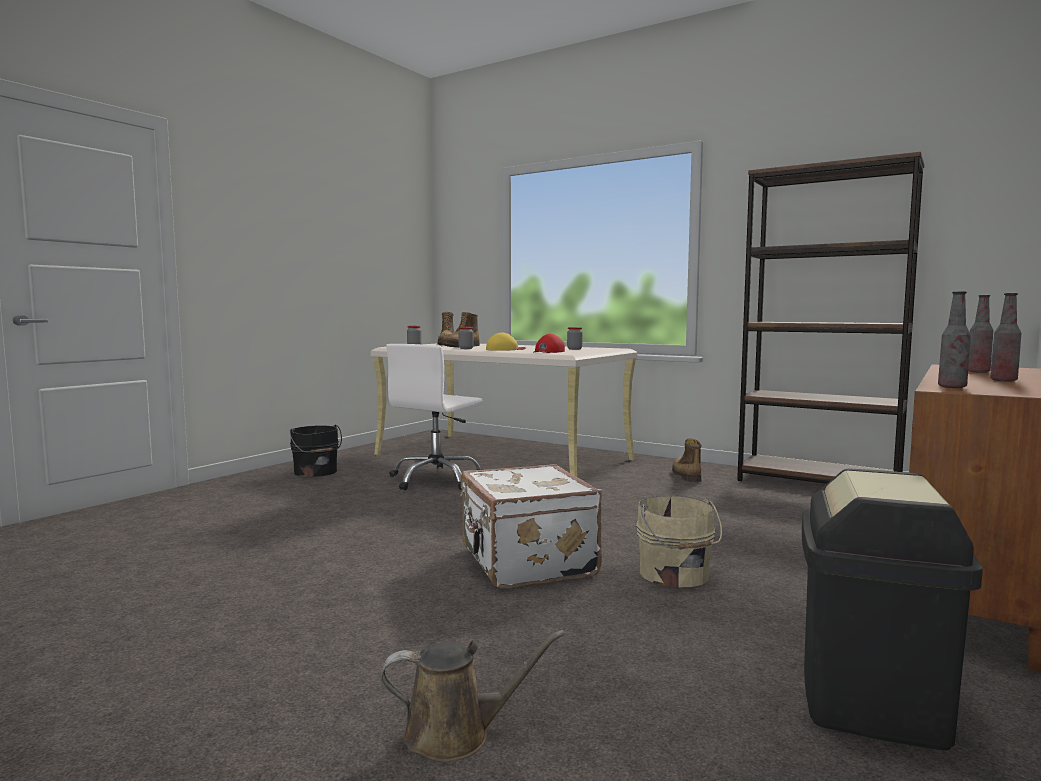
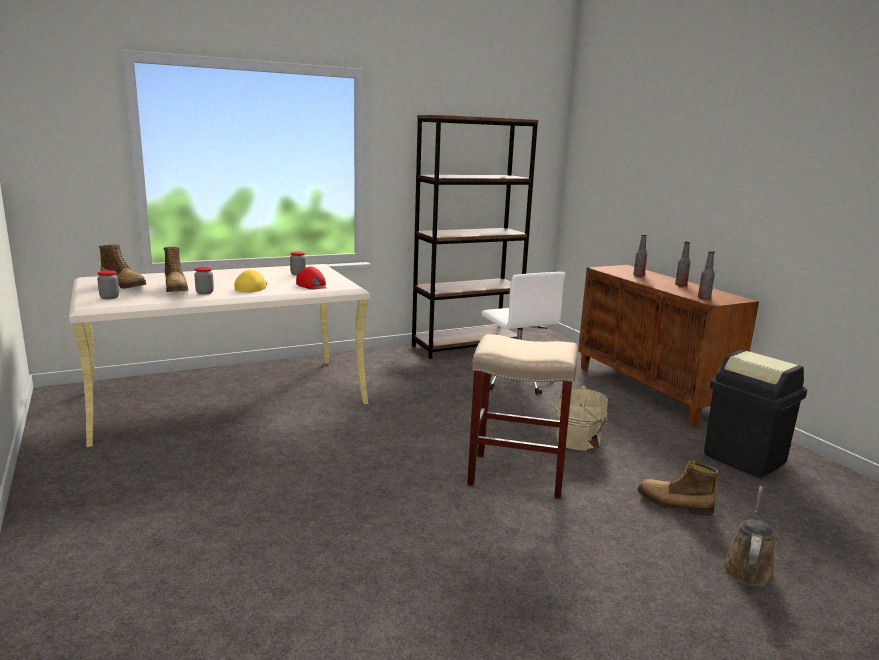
camera: 60 degrees left, 10 degrees up
(316, 472) = (103, 497): black bucket -> none
(436, 479) = (255, 445): white office chair -> white office chair (516, 380)
(525, 562) = (518, 474): white suitcase -> beige stool
(685, 476) = (397, 366): boot -> boot (673, 504)

